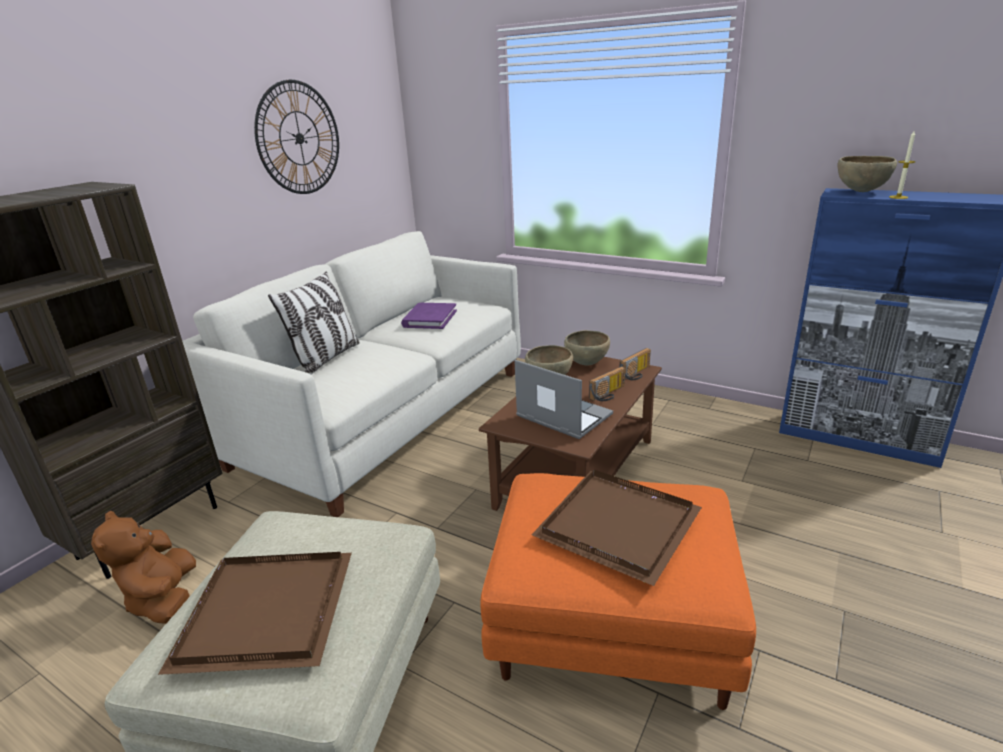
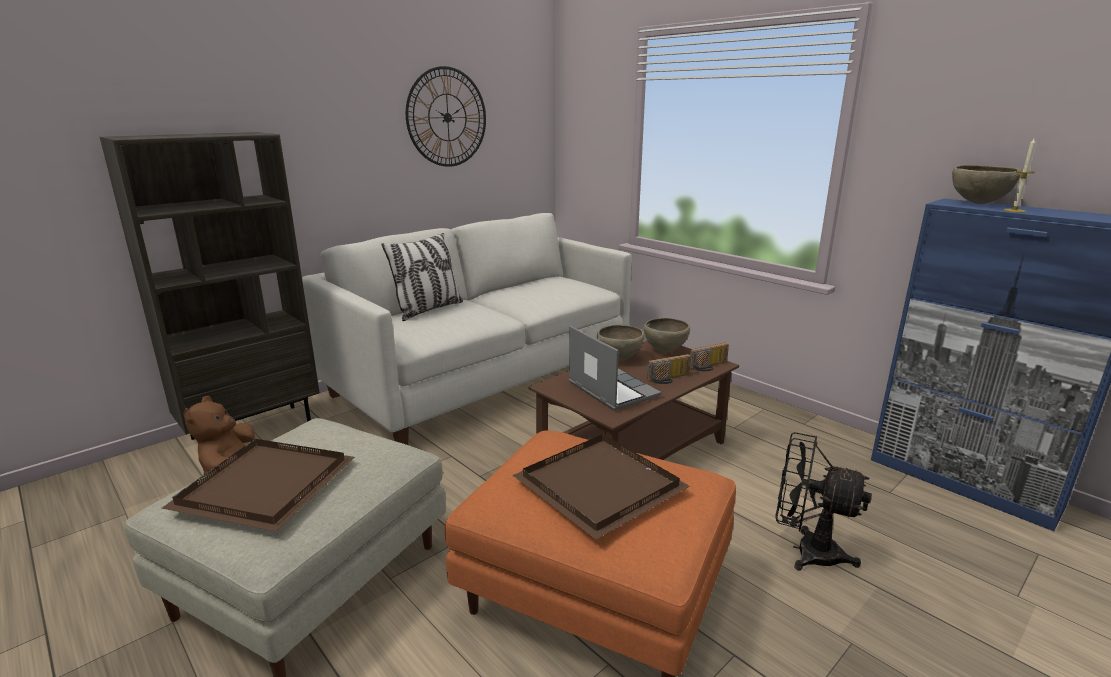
camera: 15 degrees right, 5 degrees down
(430, 319) = (536, 291): purple book -> none
(769, 533) = (806, 551): none -> black fan

